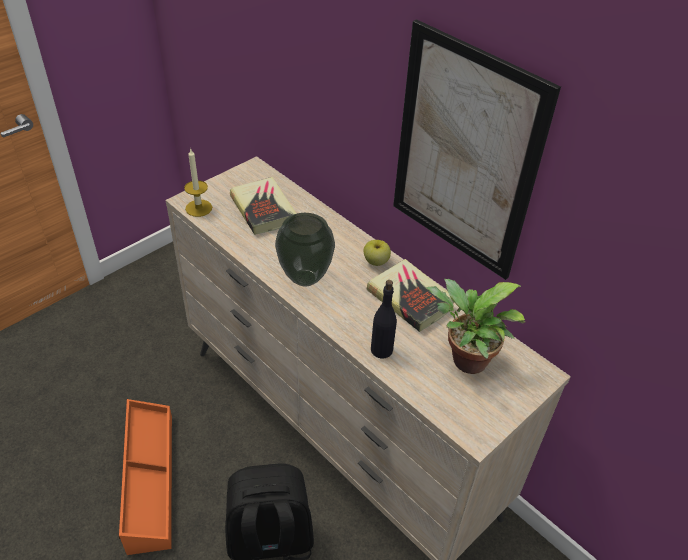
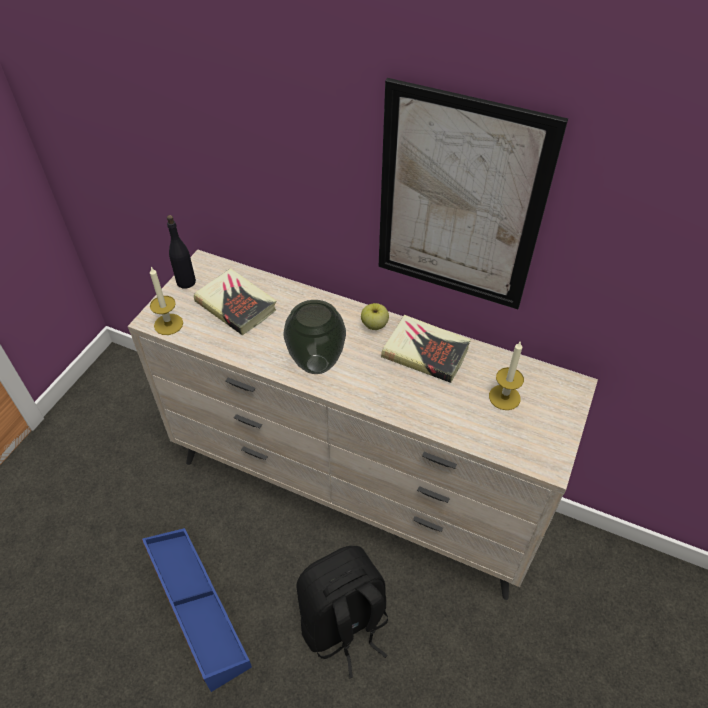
camera: 20 degrees left, 5 degrees up
(148, 480) = (196, 609): orange storage box -> blue storage box
(382, 350) = (426, 412): black bottle -> black bottle (186, 282)
(465, 361) = (504, 397): potted plant -> candle

